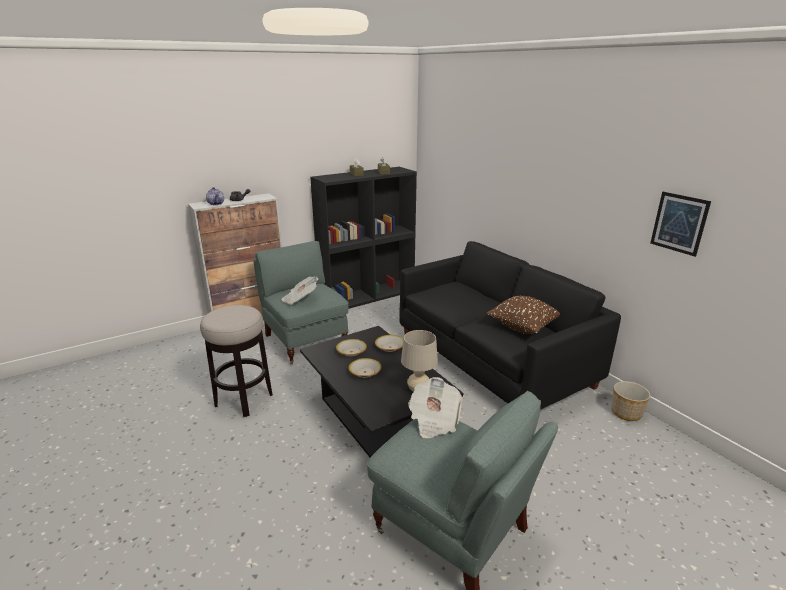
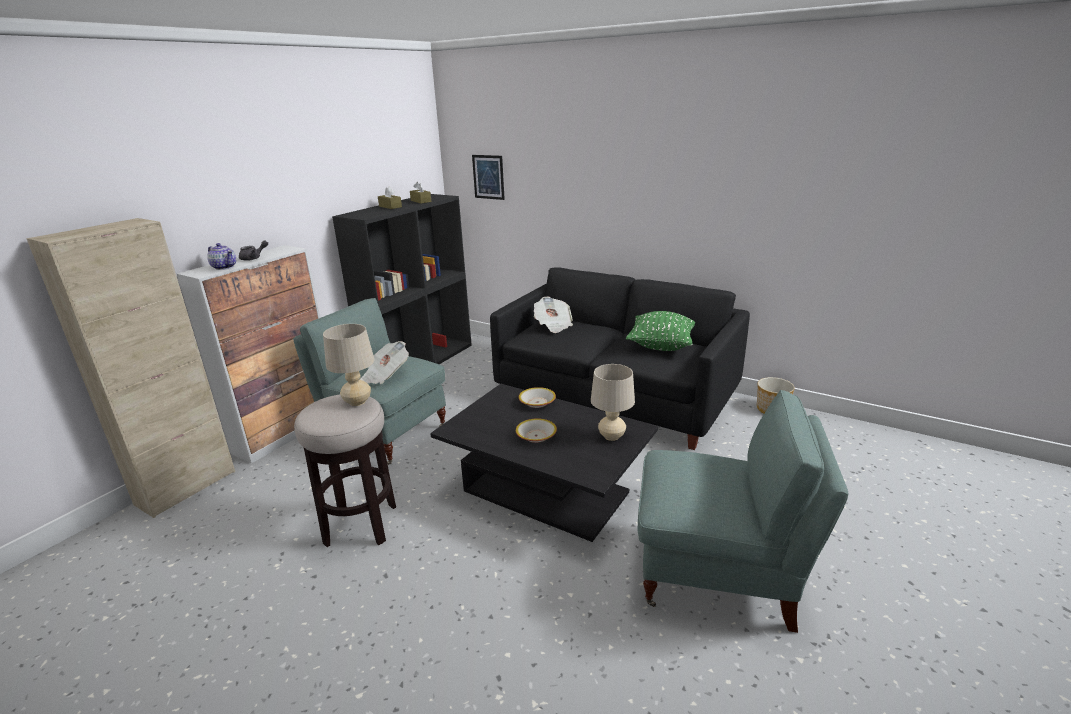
camera: 25 degrees left, 0 degrees up
(173, 343) = (186, 488): none -> beige cabinet
(245, 313) = (357, 402): none -> beige table lamp
(351, 352) = (498, 419): bowl -> none
(434, 420) = (674, 456): newspaper -> newspaper (553, 325)
(523, 327) = (661, 345): brown pillow -> green pillow
(679, 223) = (801, 204): picture -> picture (488, 177)

